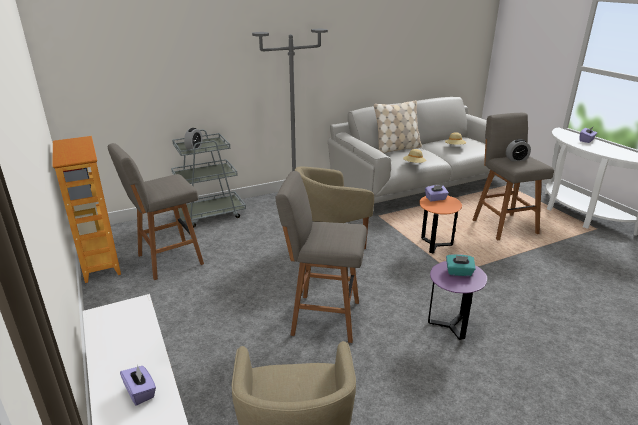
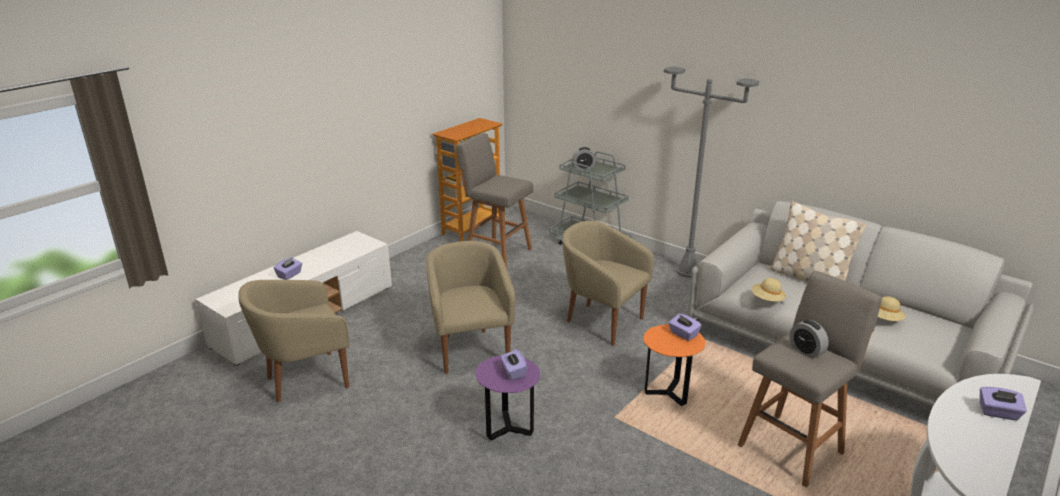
camera: 65 degrees right, 0 degrees up
(323, 317) = (471, 349): grey stool -> beige armchair
(459, 272) = (513, 372): turquoise tissue box -> purple tissue box

